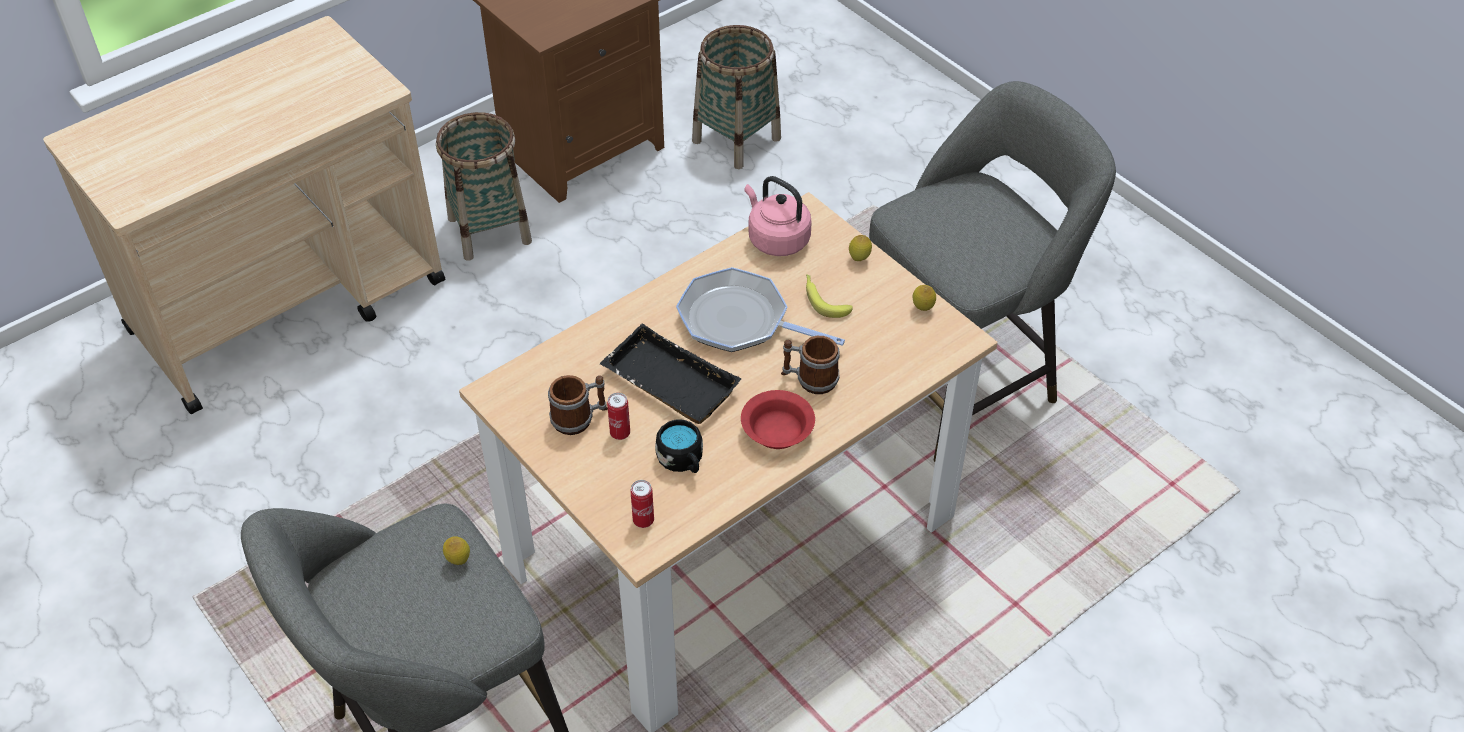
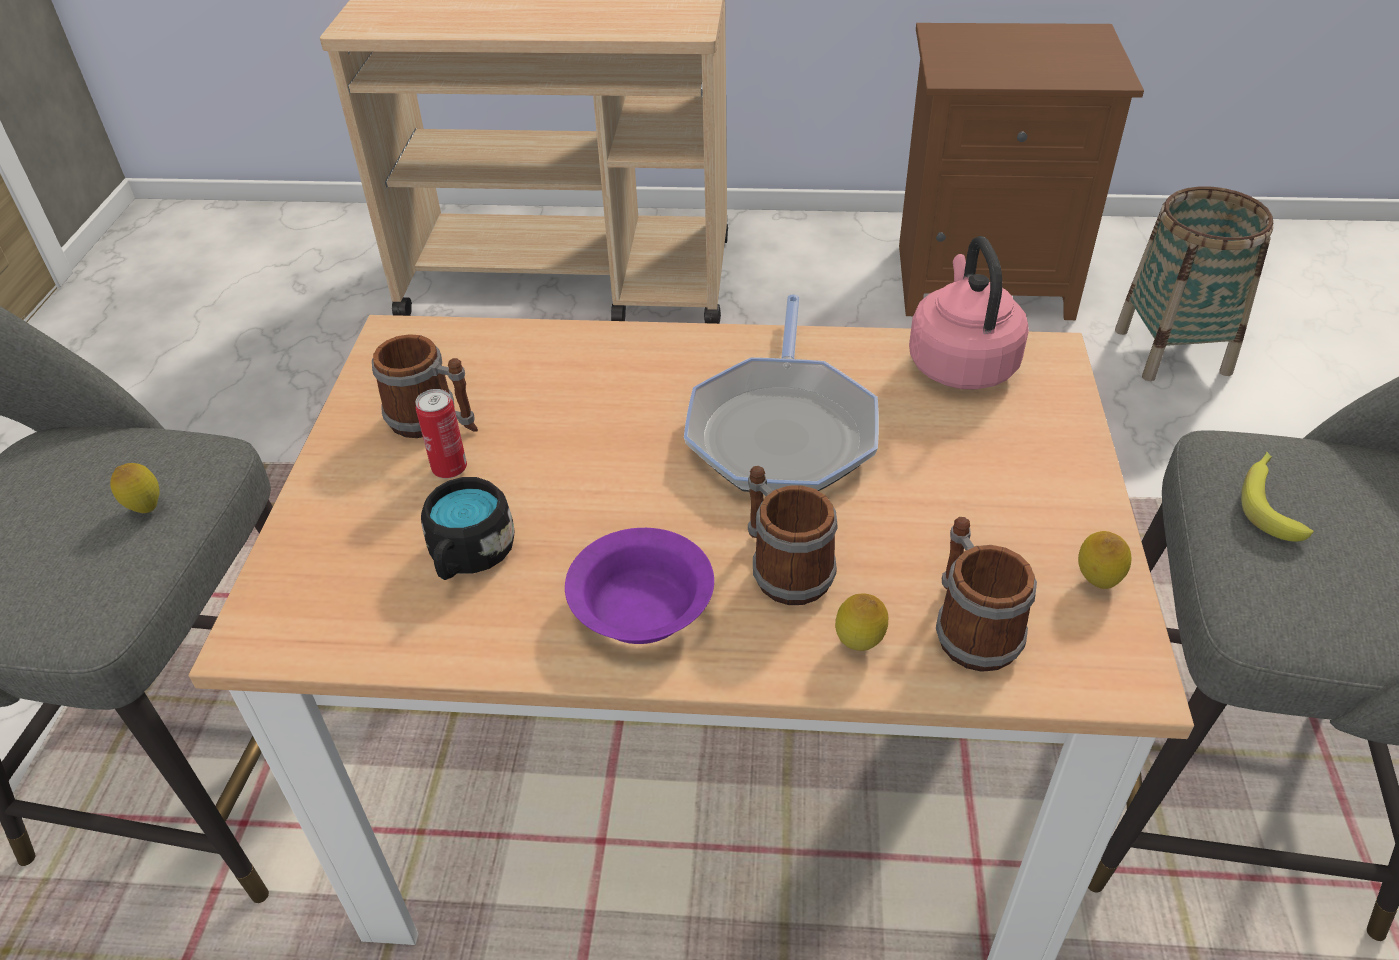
camera: 45 degrees right, 5 degrees down
(489, 230) = (811, 306): basket -> none
(643, 520) = (314, 598): can -> none
(666, 384) = (585, 448): black tray -> none
(739, 320) = (782, 430): frying pan -> frying pan turned 150 degrees counterclockwise
(777, 430) = (645, 607): red bowl -> purple bowl
(823, 299) = (940, 474): banana -> banana (1270, 501)
(859, 259) = (1062, 453): lemon -> lemon (858, 645)
(898, 356) = (970, 628): none -> mug

